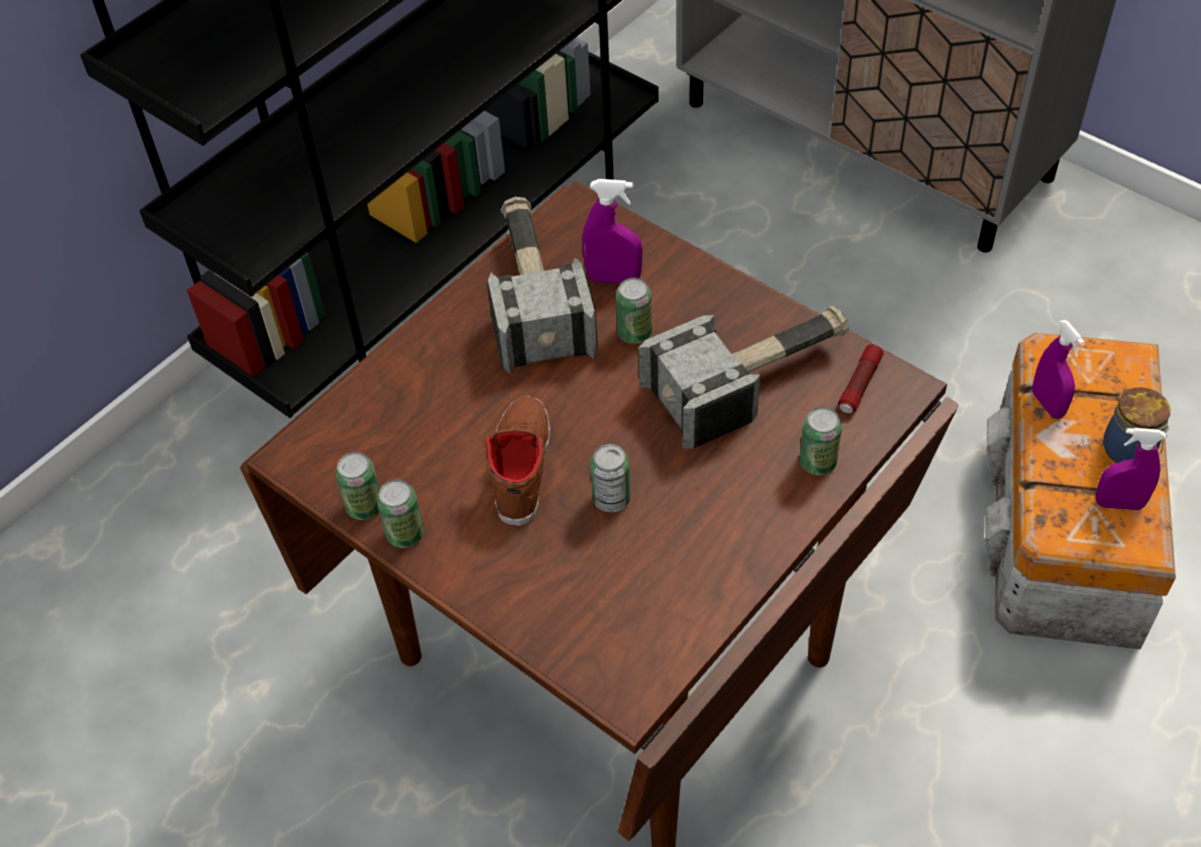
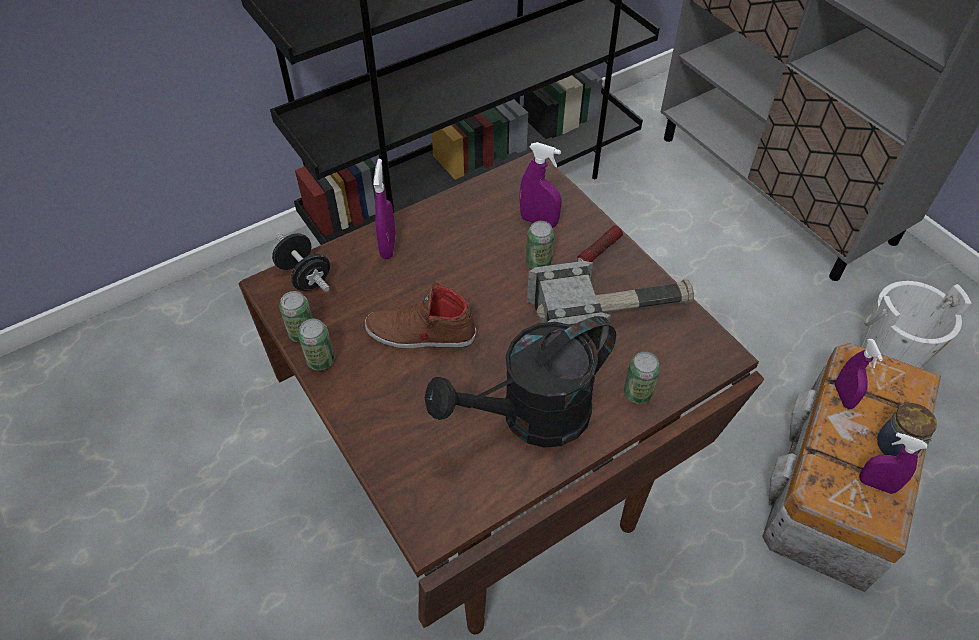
camera: 15 degrees right, 0 degrees up
(333, 432) = (305, 276): none -> black dumbbell
(428, 363) = (388, 246): none -> purple spray bottle
(520, 465) = (420, 334): brown shoe -> brown shoe turned 105 degrees counterclockwise
(534, 294) = (479, 218): hammer -> none
(611, 499) = (475, 377): can -> none
(701, 529) = (531, 418): none -> black watering can
(859, 385) = (690, 344): flashlight -> flashlight (599, 251)
(1086, 334) = (890, 354): none -> white bucket

